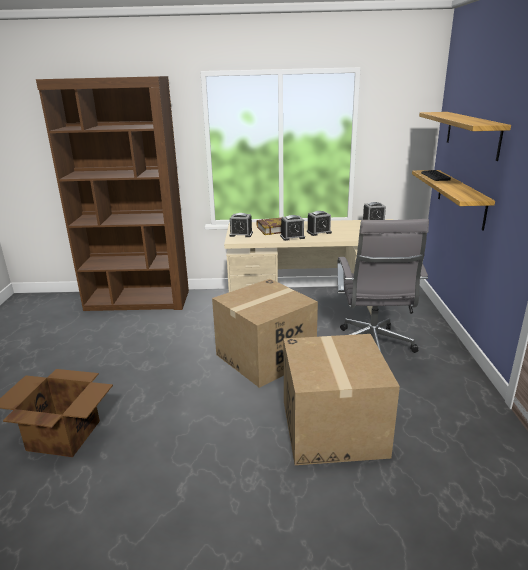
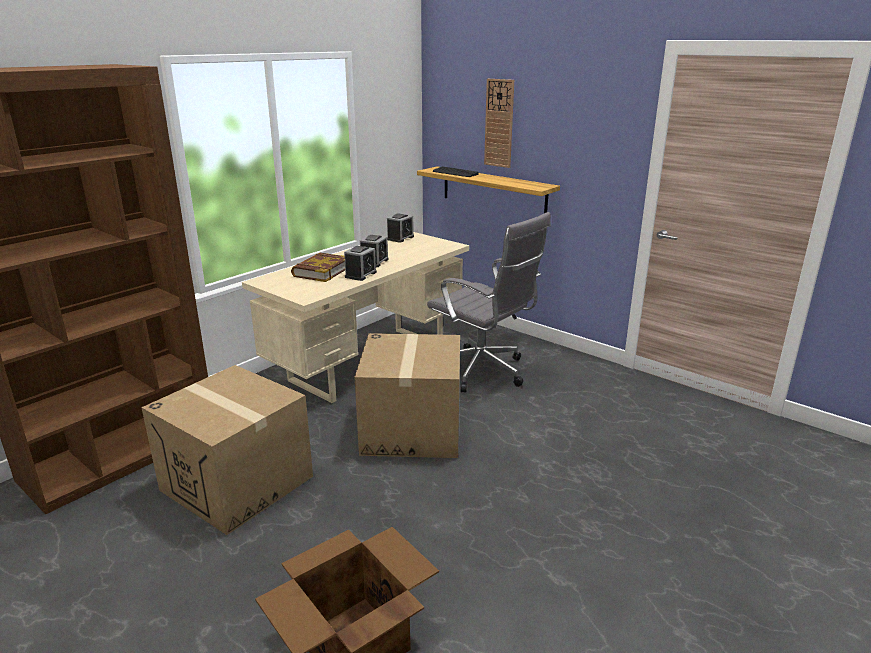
camera: 50 degrees left, 0 degrees up
(241, 234) = (295, 289): alarm clock -> none
(333, 428) = (568, 450): cardboard box -> cardboard box (238, 483)
(472, 134) = (499, 123): shelf -> wall clock

